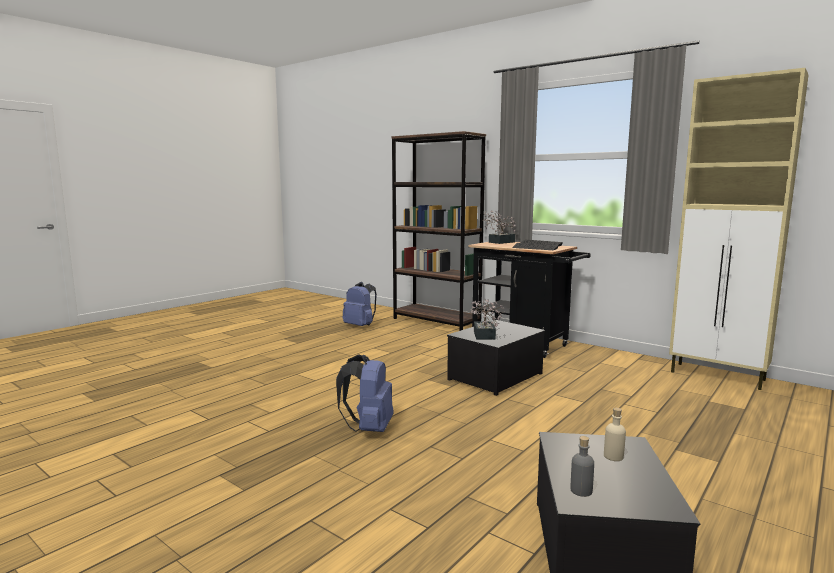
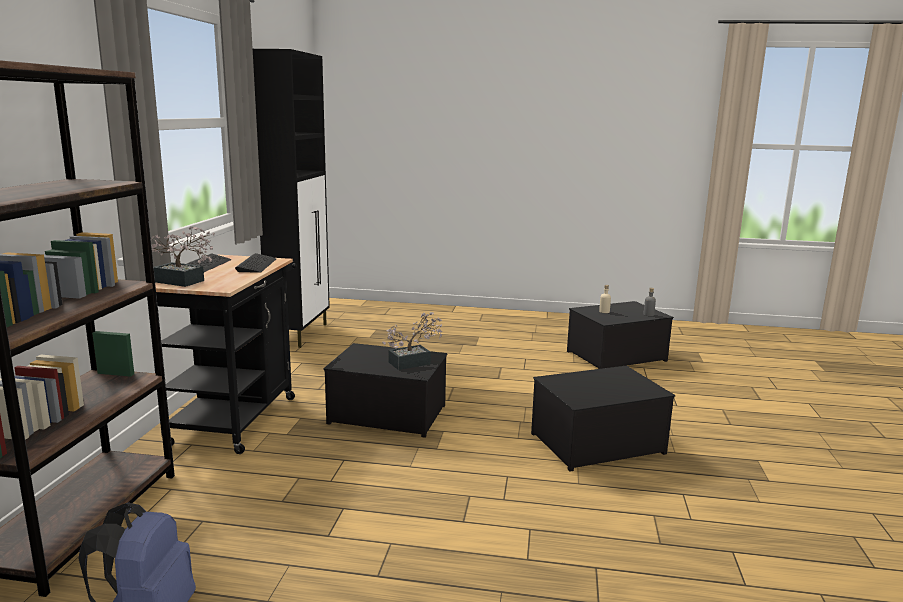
camera: 120 degrees left, 5 degrees up
(369, 428) = (597, 444): blue backpack -> storage box
(718, 376) = (300, 334): beige cabinet -> black cabinet

